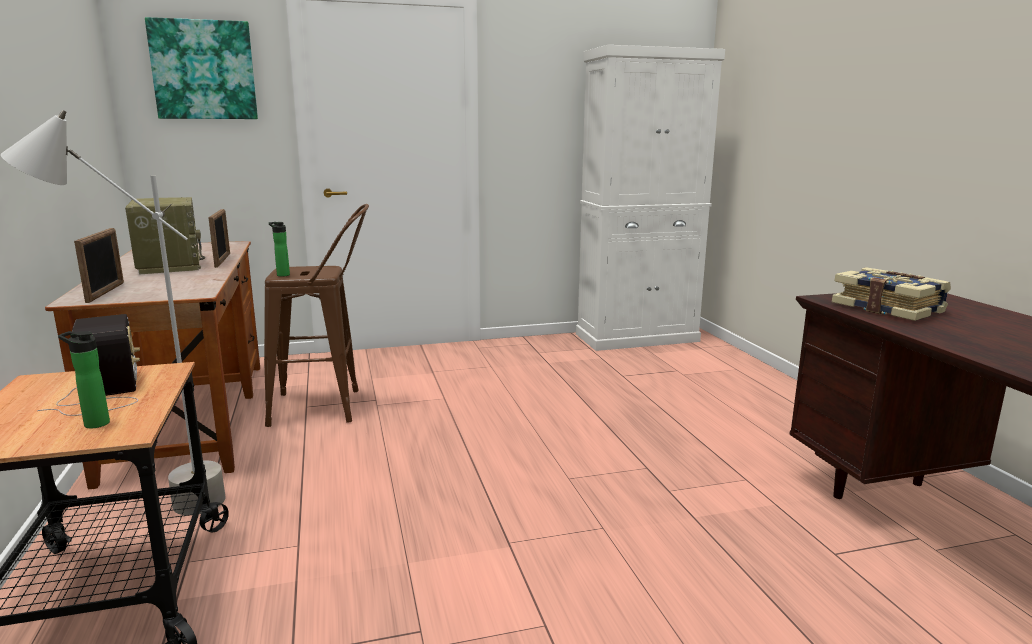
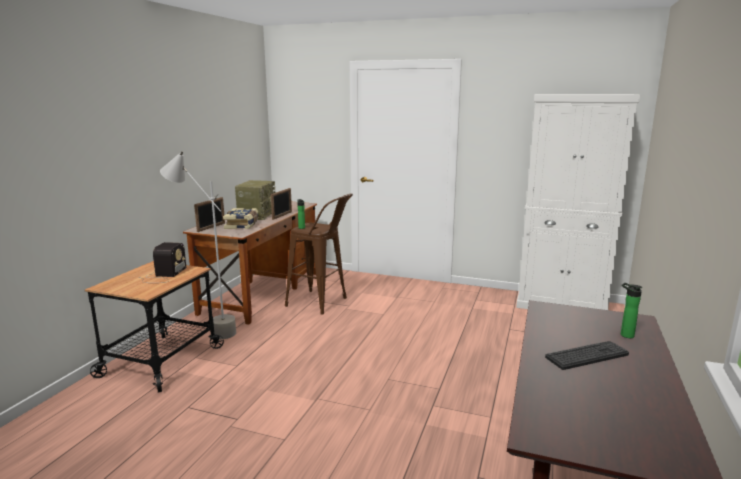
camera: 35 degrees right, 0 degrees up
(93, 423) = (144, 287): bottle -> bottle (625, 335)
(204, 70) = (308, 109): picture -> none
(888, 308) = (568, 324): book -> book (242, 225)
(980, 331) = (587, 356): none -> keyboard

